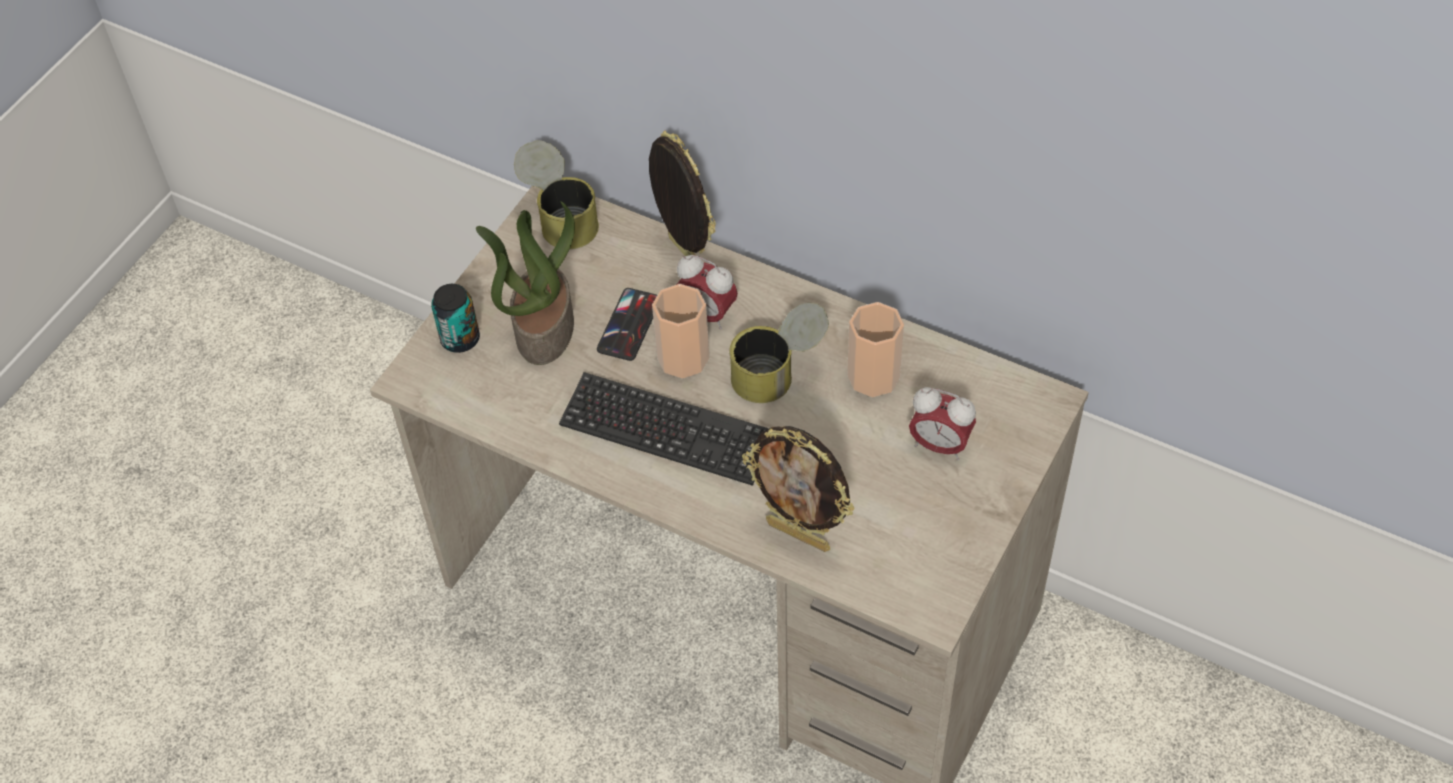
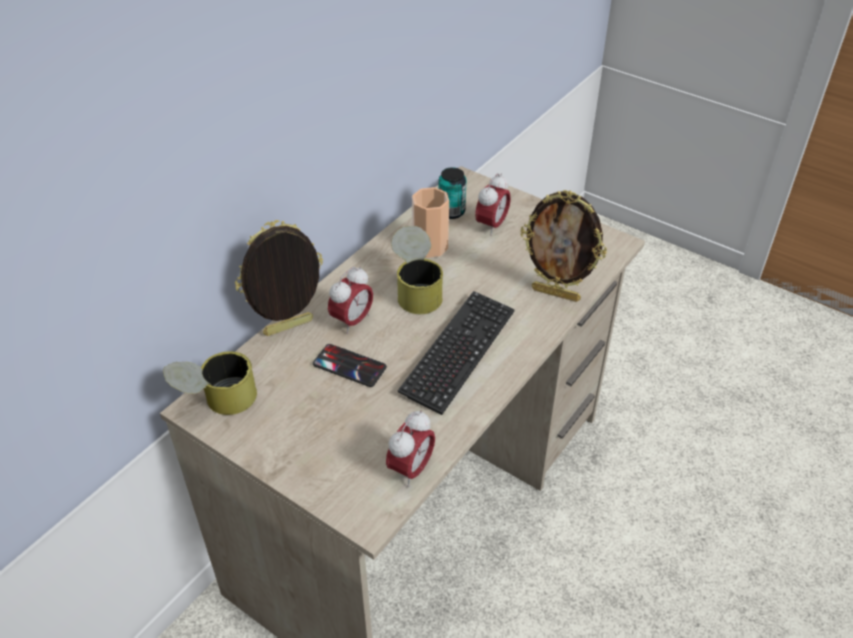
camera: 85 degrees left, 10 degrees down
(460, 339) = (332, 479): can -> can (451, 212)
(478, 406) = (411, 469): none -> alarm clock
(543, 327) = (336, 420): potted plant -> none
(683, 358) = (390, 337): cup -> none
(799, 534) = (556, 293): picture frame -> picture frame turned 75 degrees clockwise

